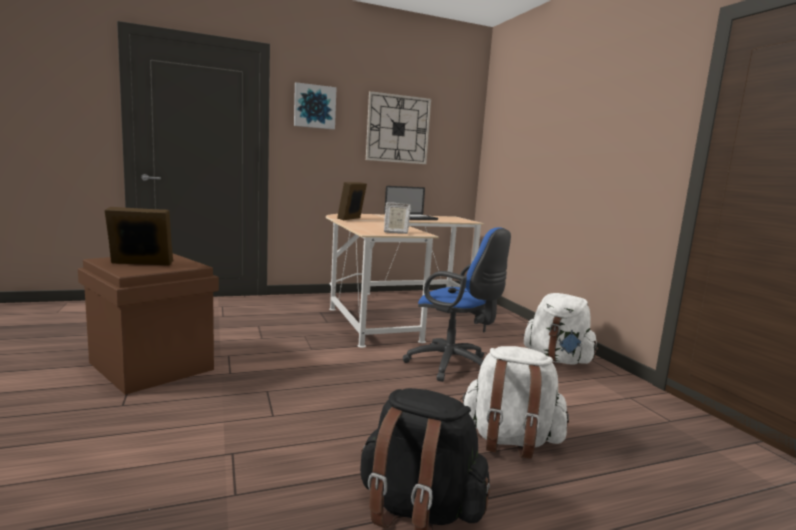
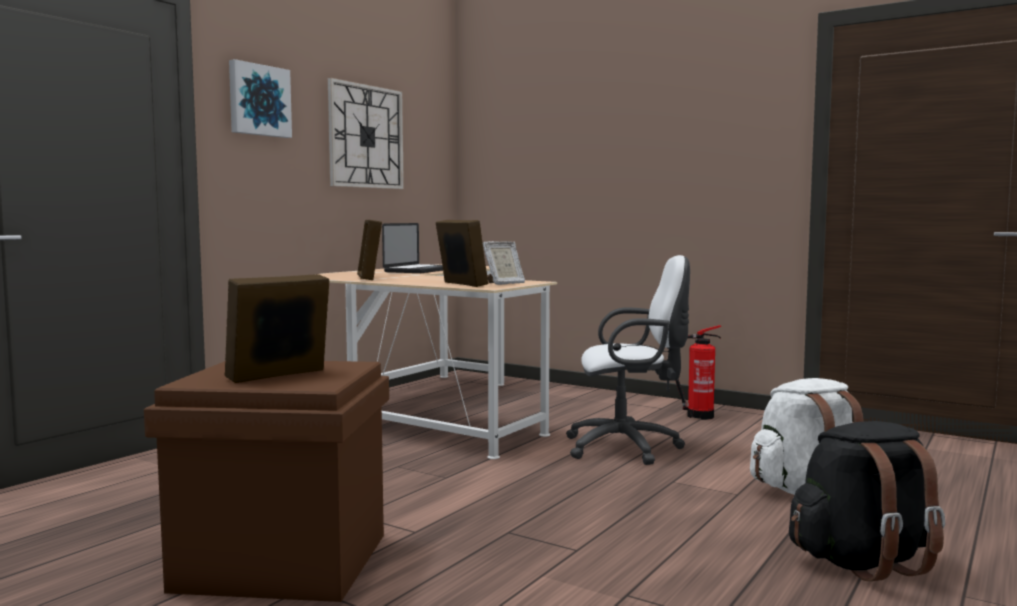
camera: 35 degrees left, 5 degrees down
(368, 229) = (461, 284): none -> picture frame
(454, 366) = (629, 448): blue office chair -> white office chair
(558, 359) = (697, 416): white backpack -> fire extinguisher

